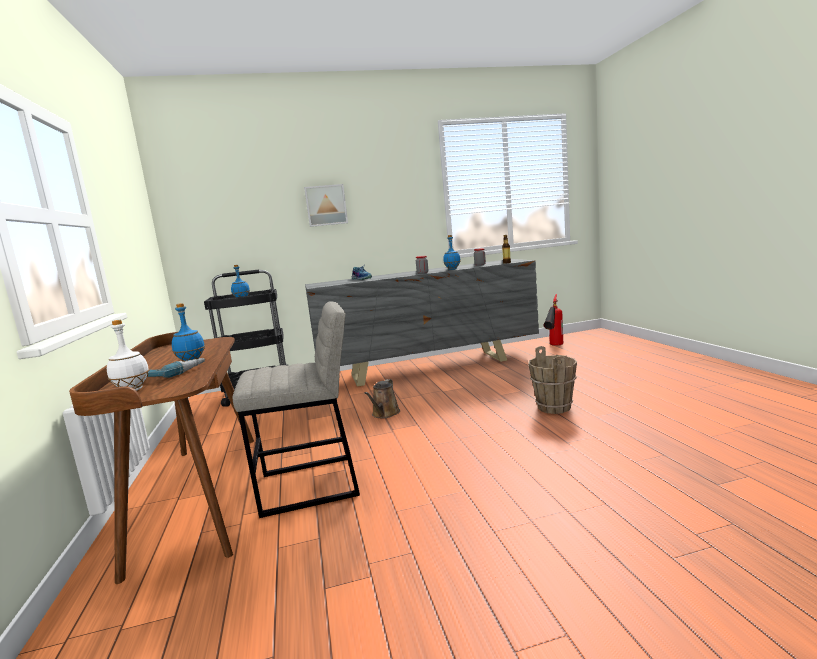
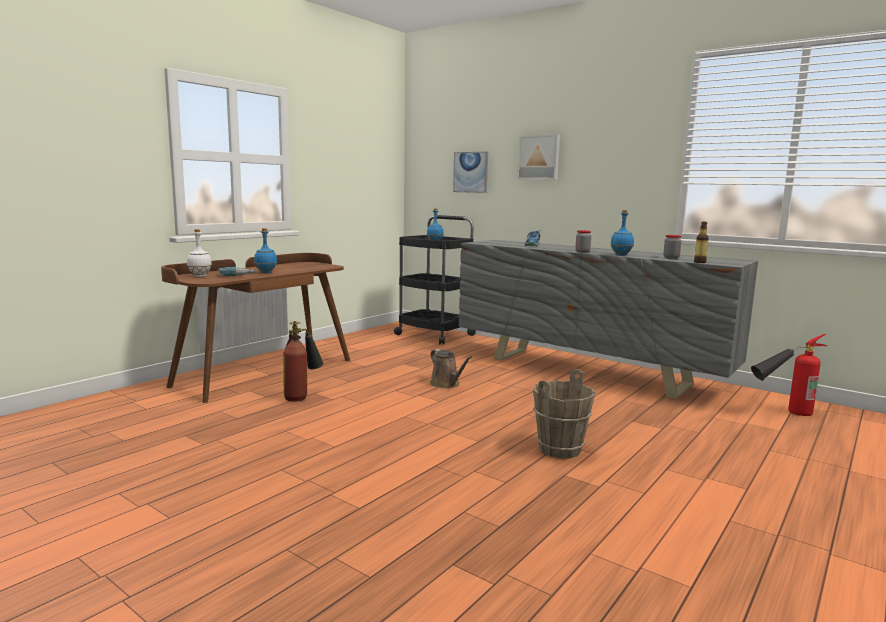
camera: 50 degrees right, 0 degrees up
(252, 225) = (471, 172): none -> picture
(312, 484) = (302, 396): grey chair -> fire extinguisher
(385, 414) = (446, 384): brown watering can -> brown watering can turned 105 degrees counterclockwise

